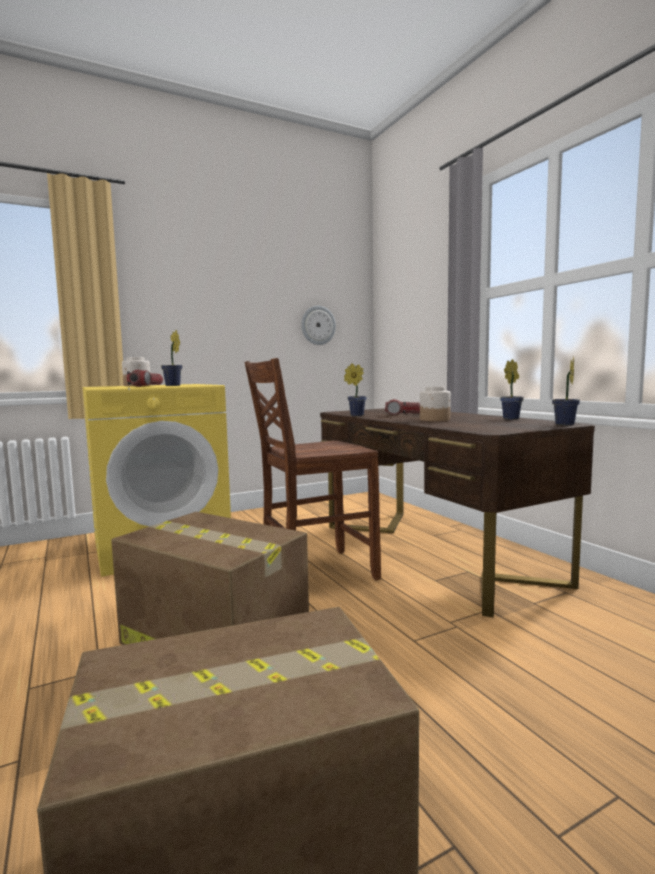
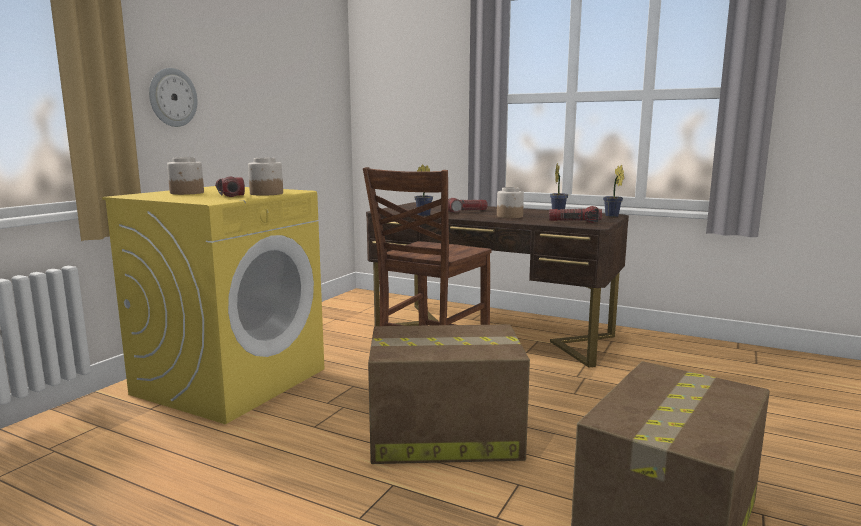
camera: 35 degrees left, 5 degrees up
(173, 385) = (266, 194): potted plant -> jar
(318, 325) = (309, 112): wall clock -> wall clock (172, 97)
(484, 427) = (574, 222): none -> flashlight

